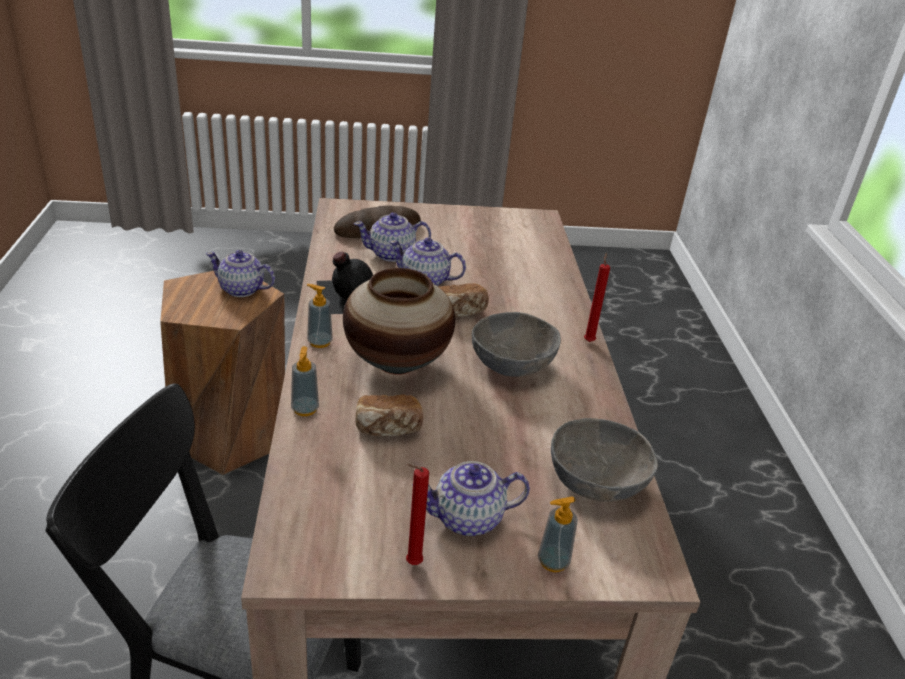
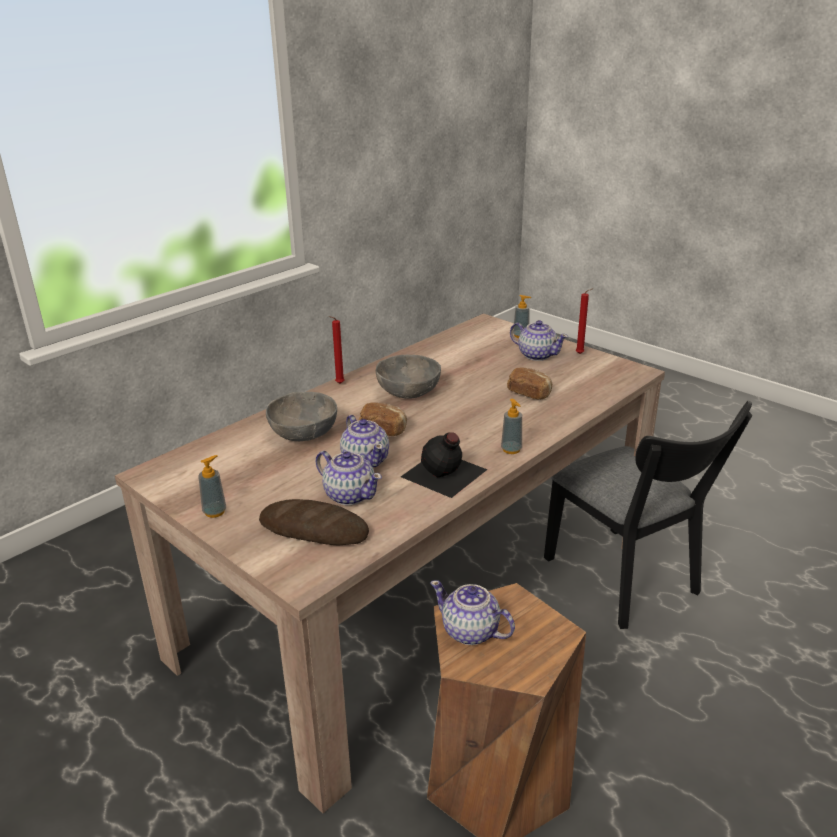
camera: 130 degrees left, 5 degrees down
(242, 289) = (471, 632): teapot -> teapot turned 150 degrees clockwise
(305, 409) = (566, 418): soap dispenser -> soap dispenser (215, 512)
(397, 362) = (476, 418): vase -> none
(596, 482) = (459, 343): grey bowl -> grey bowl (303, 433)

